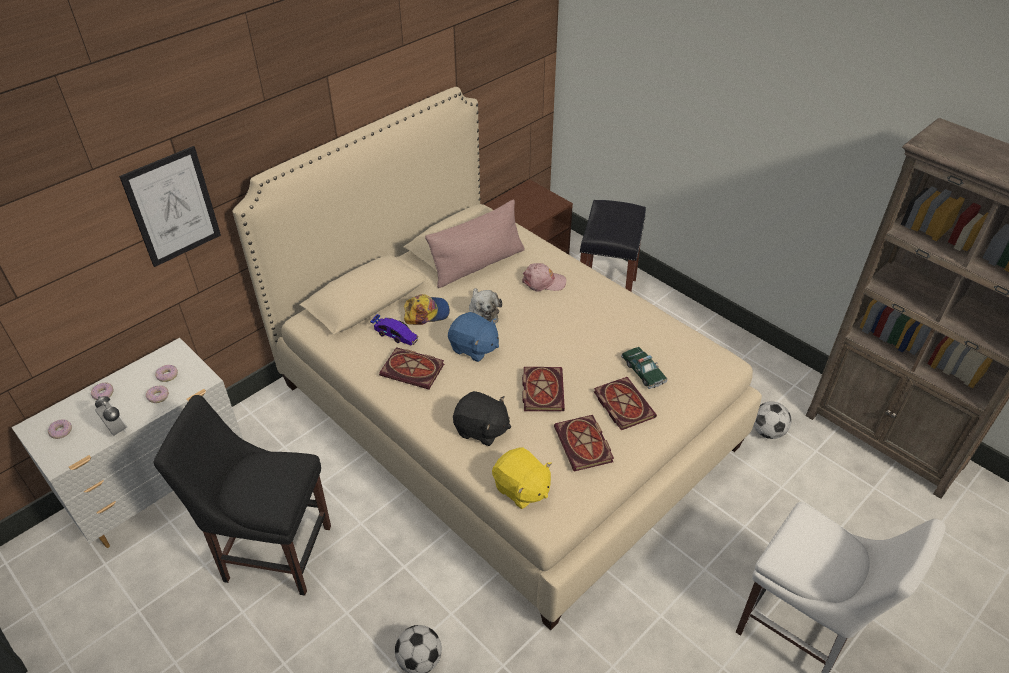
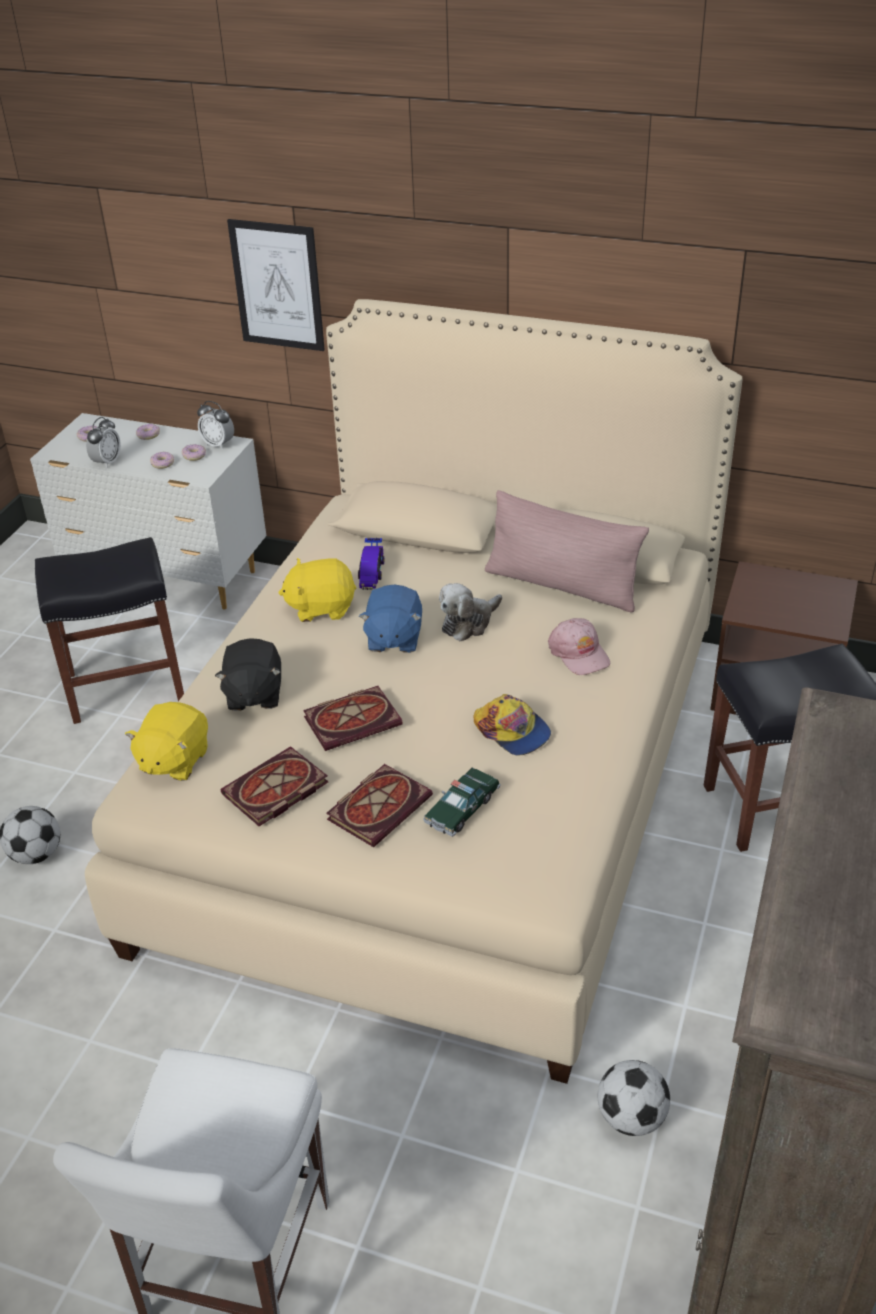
camera: 65 degrees right, 5 degrees down
(166, 358) = (218, 444): none -> alarm clock
(273, 551) = (127, 685): black chair -> black stool
(414, 370) = (321, 607): book -> yellow plush toy
(426, 313) = (430, 579): cap -> cap (512, 731)

